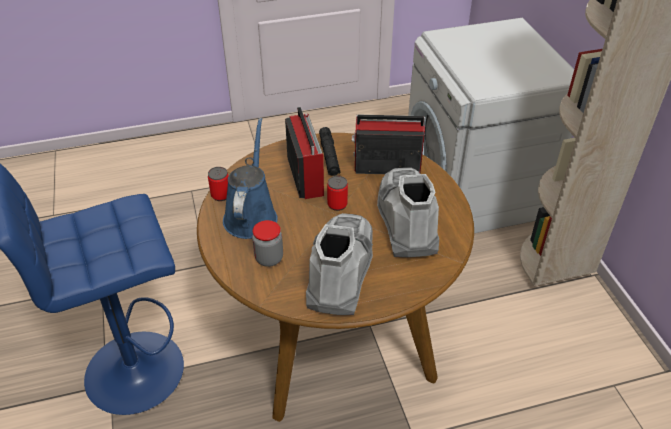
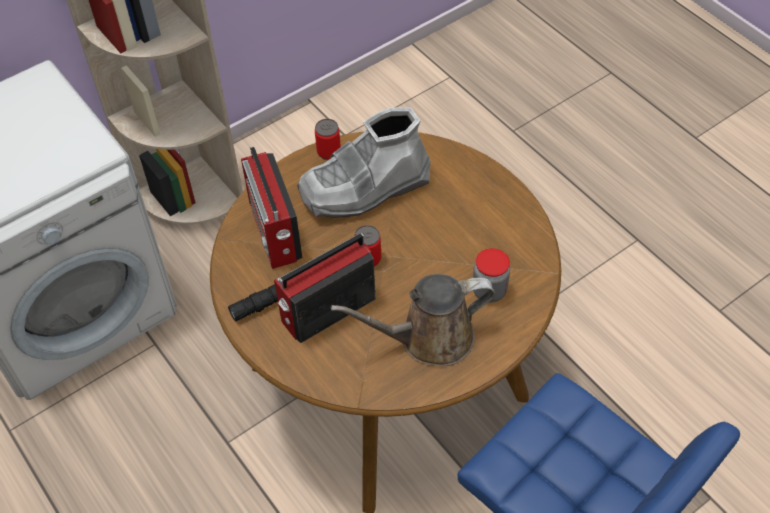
camera: 110 degrees left, 10 degrees up
(221, 195) = (409, 389): can -> can (328, 152)
(251, 215) = (429, 338): blue watering can -> brown watering can
(340, 271) = (472, 222): grey boot -> none

